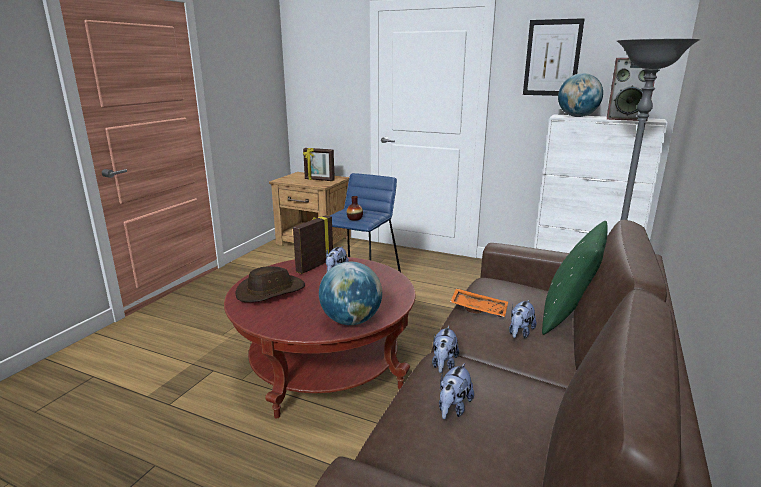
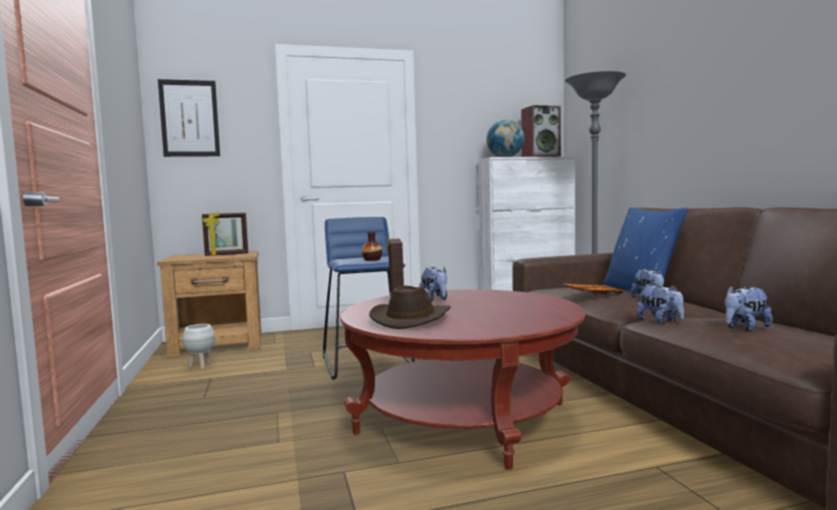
camera: 40 degrees left, 15 degrees down
(279, 258) = (200, 366): none -> white planter
(351, 321) = (550, 312): globe -> none
(453, 408) = (745, 328): plush toy -> plush toy turned 75 degrees clockwise
(552, 58) = (469, 110): picture -> picture (189, 118)
(568, 316) = (641, 291): green pillow -> blue pillow

